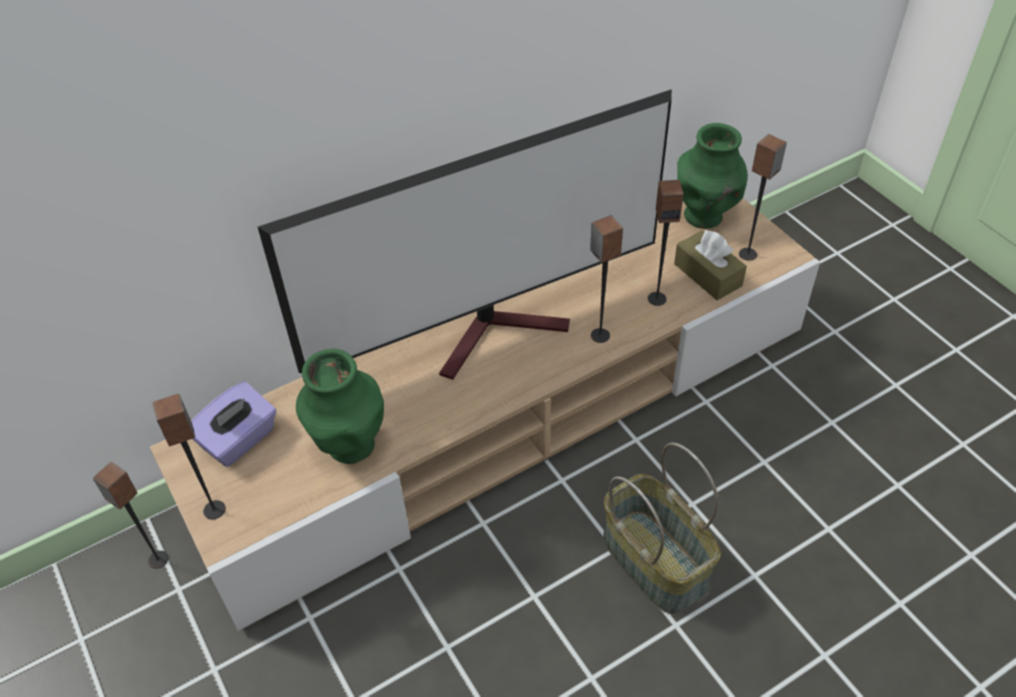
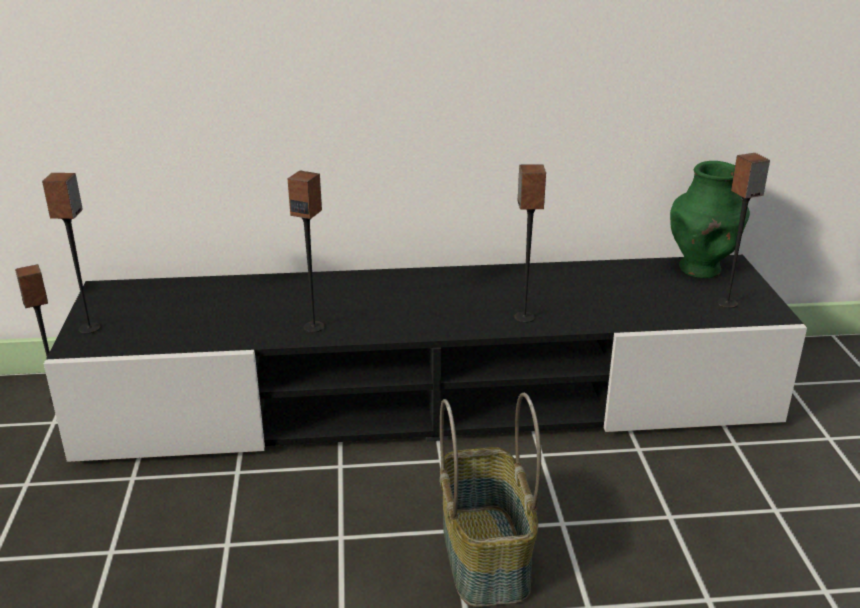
camera: 25 degrees right, 20 degrees down
(239, 440) = (153, 295): purple tissue box -> none
(350, 446) = (233, 323): green vase -> none
(499, 331) = (431, 291): television -> none
(511, 416) = (431, 401): beige tv stand -> black tv stand
(657, 298) = (603, 308): speaker -> speaker (314, 327)
(707, 275) = (671, 306): brown tissue box -> none

